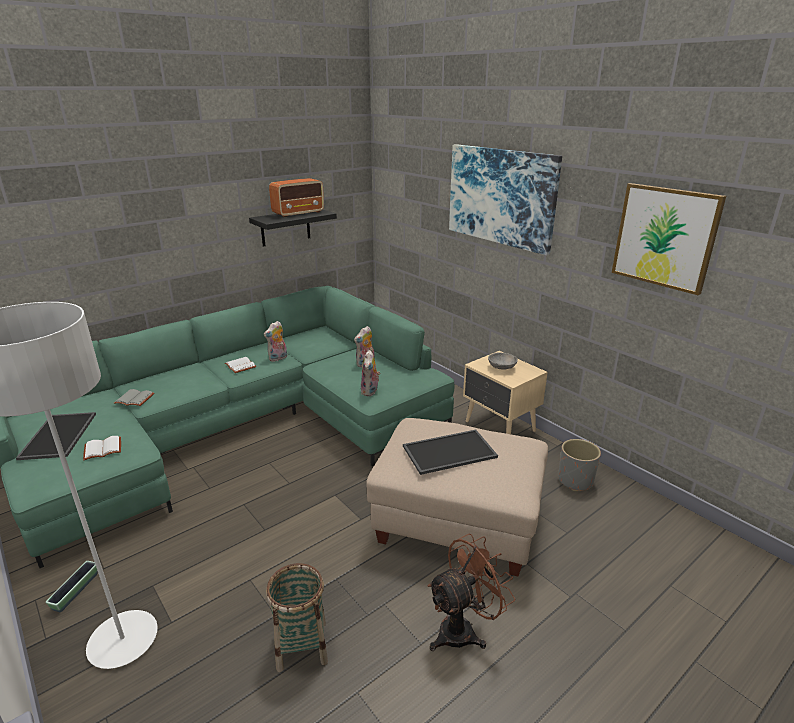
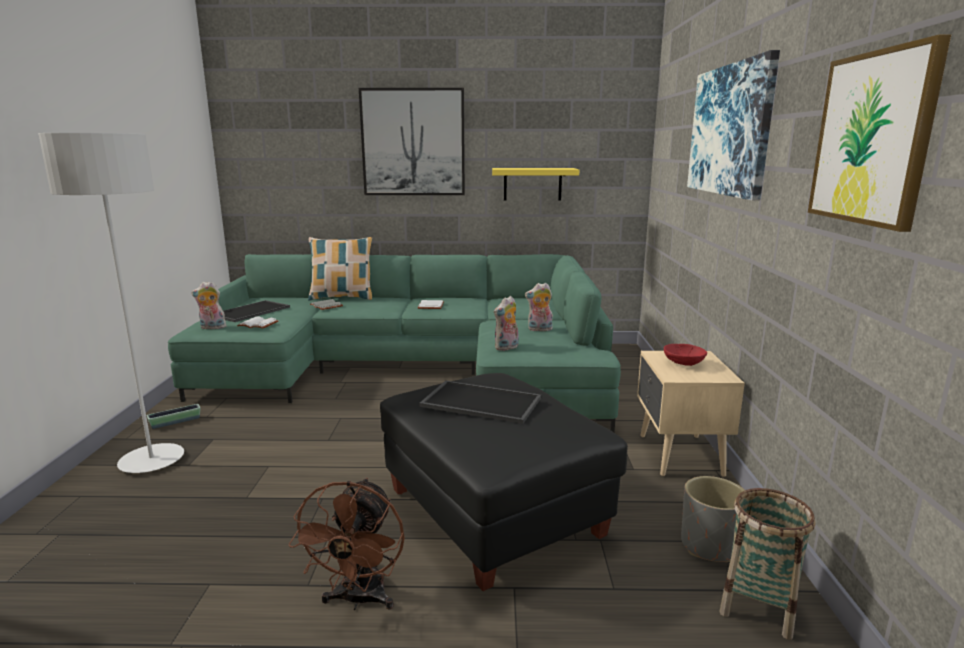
camera: 40 degrees right, 10 degrees down
(131, 382) = (342, 297): none -> pillow
(167, 202) = (413, 142): none -> picture
(278, 358) = (469, 309): plush toy -> plush toy (212, 328)
(285, 227) = (532, 184): black shelf -> yellow shelf
(299, 213) = (543, 168): radio -> none
(301, 645) = (229, 527): basket -> basket (758, 606)
(457, 522) = (494, 513): beige ottoman -> black ottoman
(463, 629) = (359, 600): brown fan -> brown fan turned 90 degrees clockwise
(502, 368) = (683, 364): grey bowl -> red bowl

